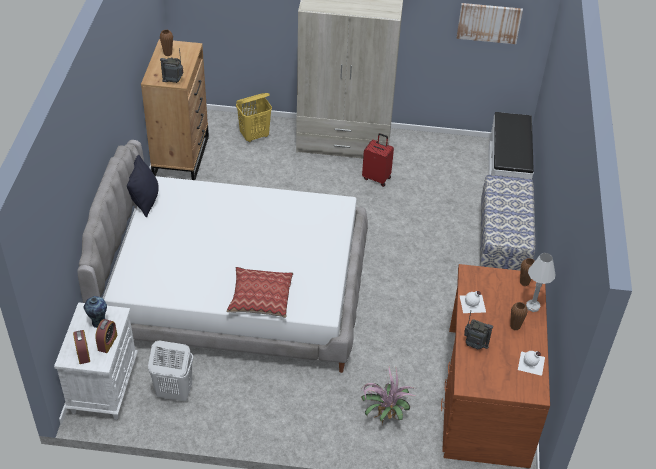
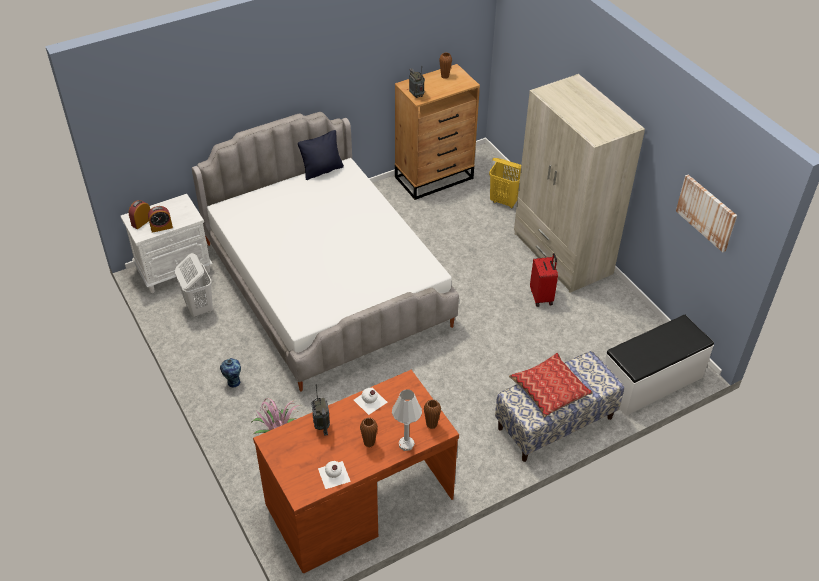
camera: 55 degrees right, 0 degrees up
(98, 323) = (175, 213): vase -> vase (233, 382)
(260, 297) = (282, 281): pillow -> pillow (549, 390)

